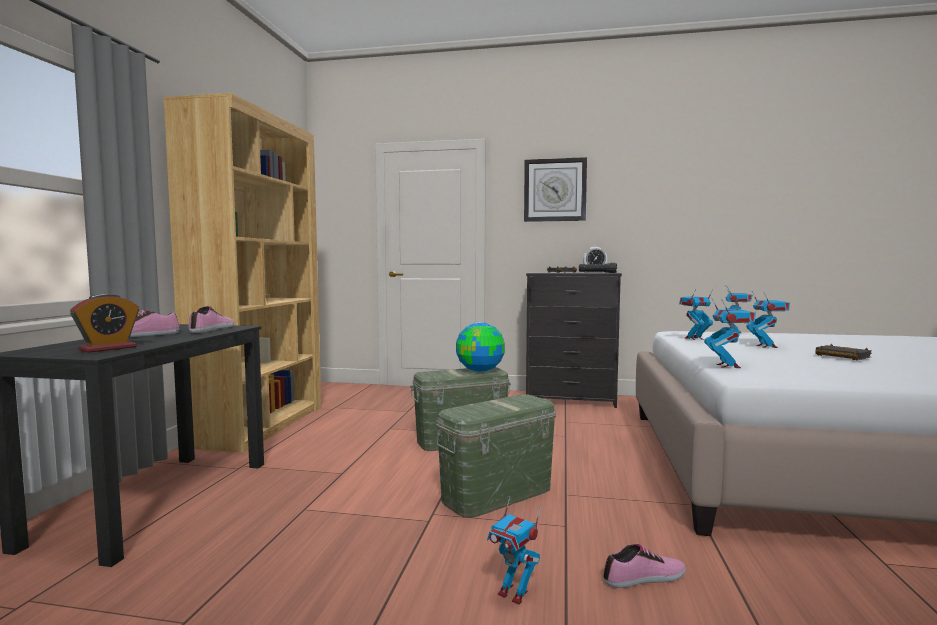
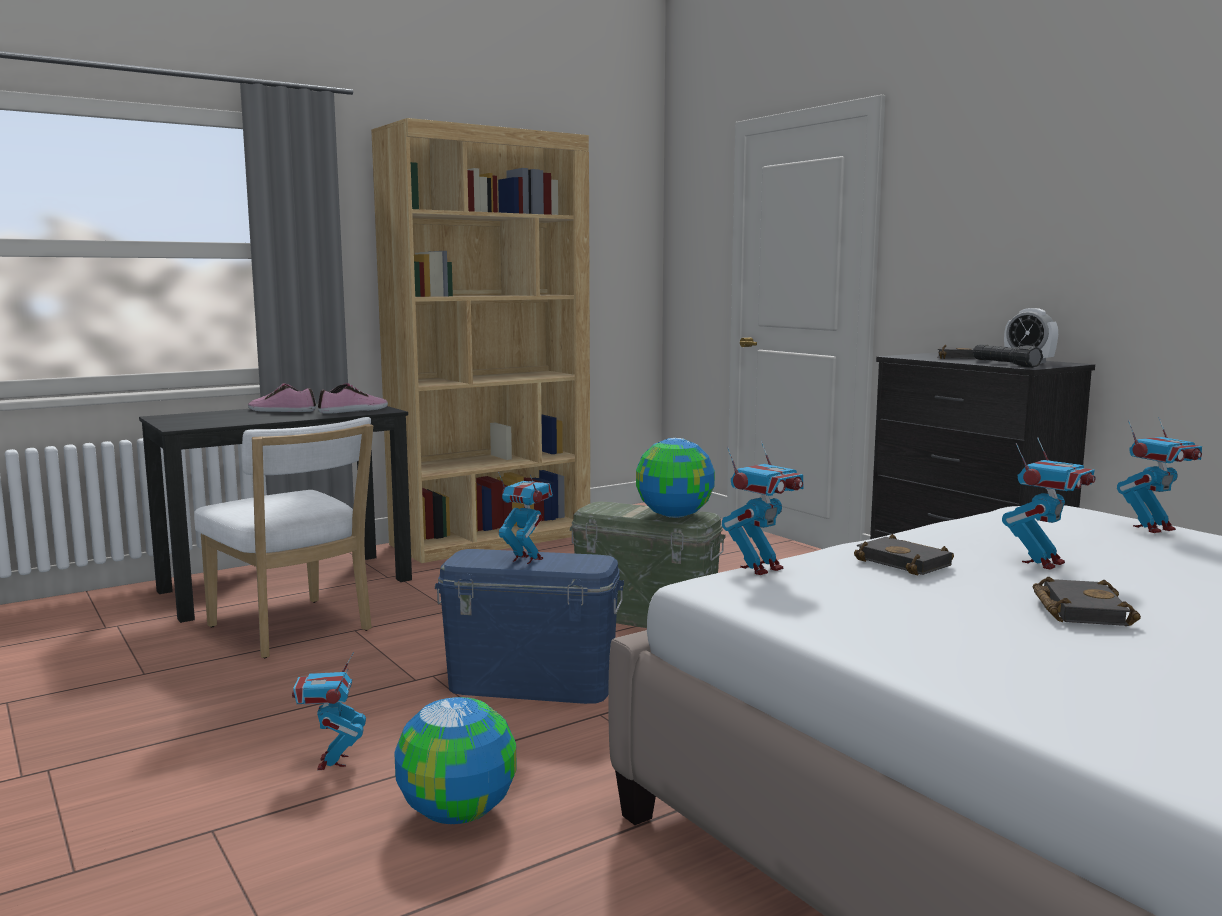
camera: 45 degrees right, 5 degrees up
(108, 348) = (208, 421): alarm clock -> none
(252, 528) = (293, 630): none -> white chair
(497, 494) = (532, 684): green storage box -> blue storage box
(555, 190) = (991, 187): wall clock -> none
(644, 578) = (457, 813): shoe -> globe
(694, 338) = (982, 523): toy robot -> toy robot (526, 559)
(747, 354) = (907, 563): none -> black book

